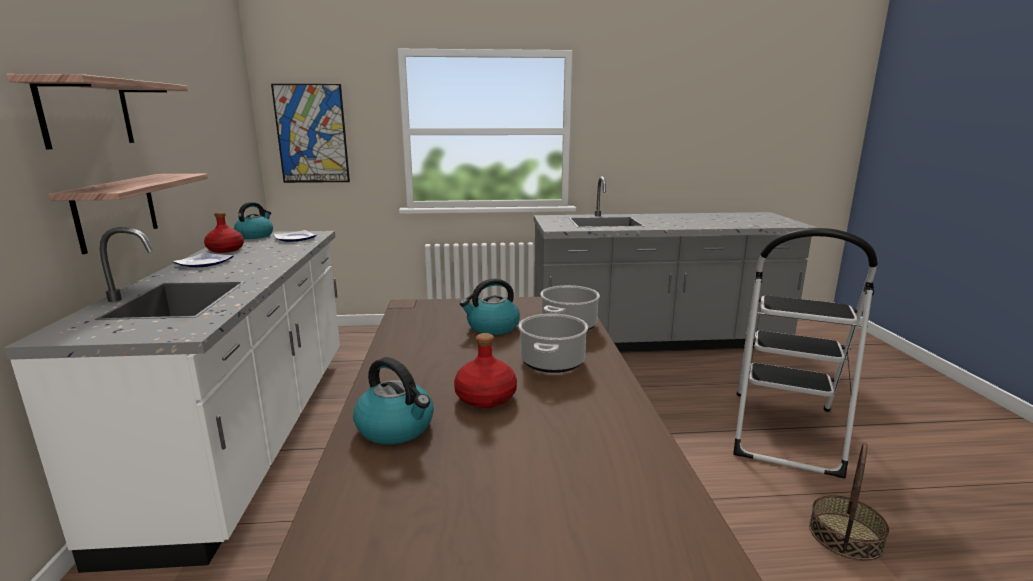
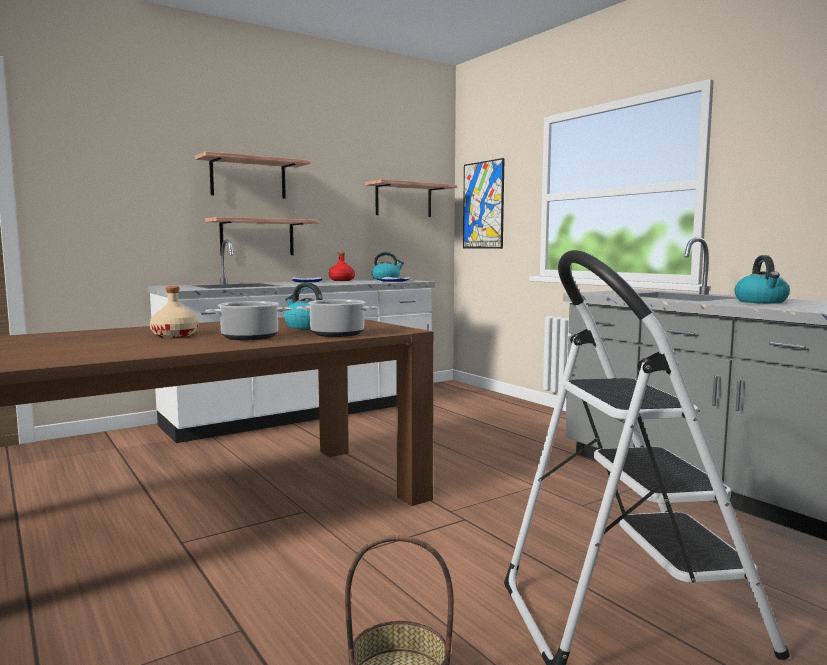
camera: 60 degrees right, 10 degrees down
(226, 130) = (403, 200): none -> shelf
(397, 428) = (124, 331): kettle -> kettle (761, 302)
(485, 397) = (175, 335): red bottle -> beige bottle

